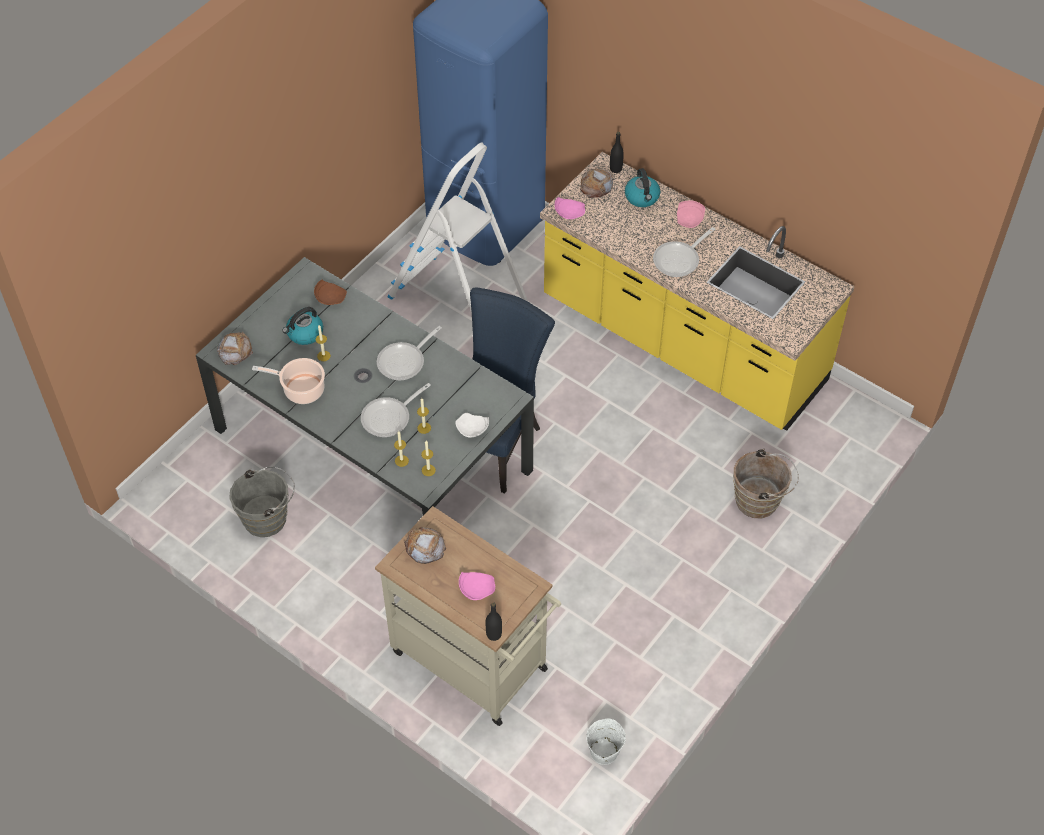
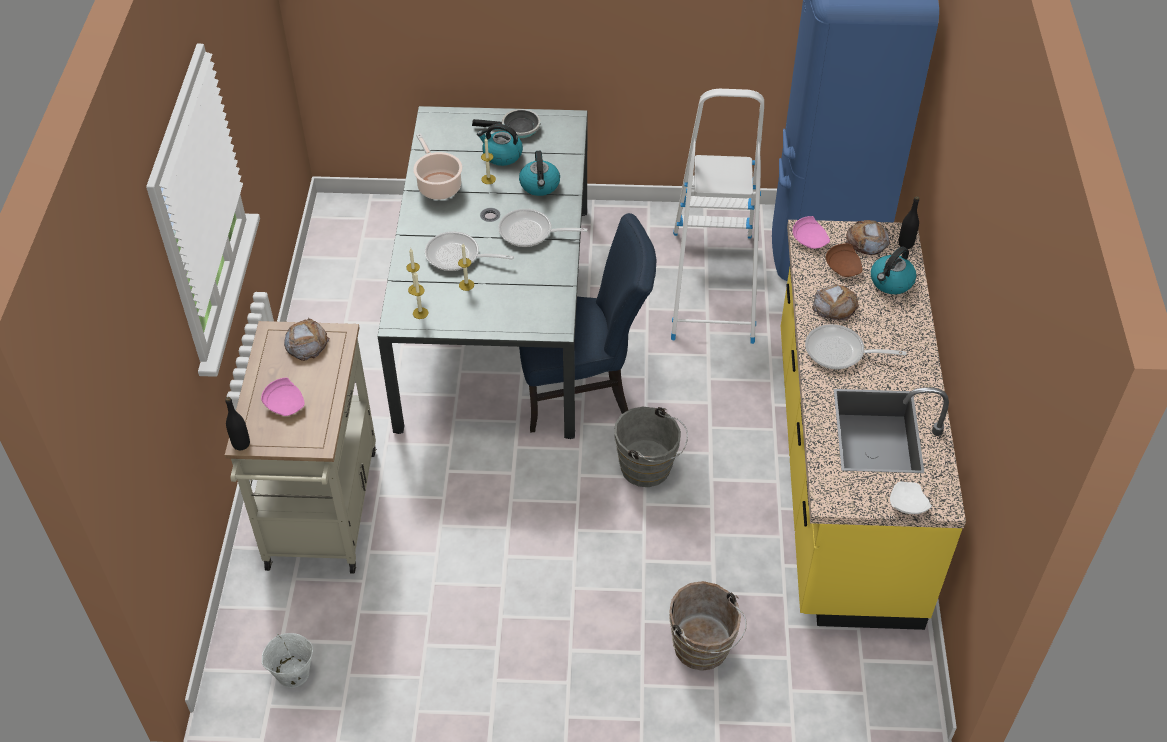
camera: 55 degrees right, 5 degrees down
(235, 350) = (444, 125): bread -> bread (835, 306)
(268, 518) = (369, 288): grey bucket -> grey bucket (649, 469)
(283, 308) = (517, 128): none -> frying pan
(330, 297) = (557, 149): brown plate -> brown plate (844, 267)
(360, 329) = (540, 185): none -> kettle
(472, 429) = (494, 318): white plate -> white plate (907, 505)
(690, 219) = (903, 333): pink plate -> none

